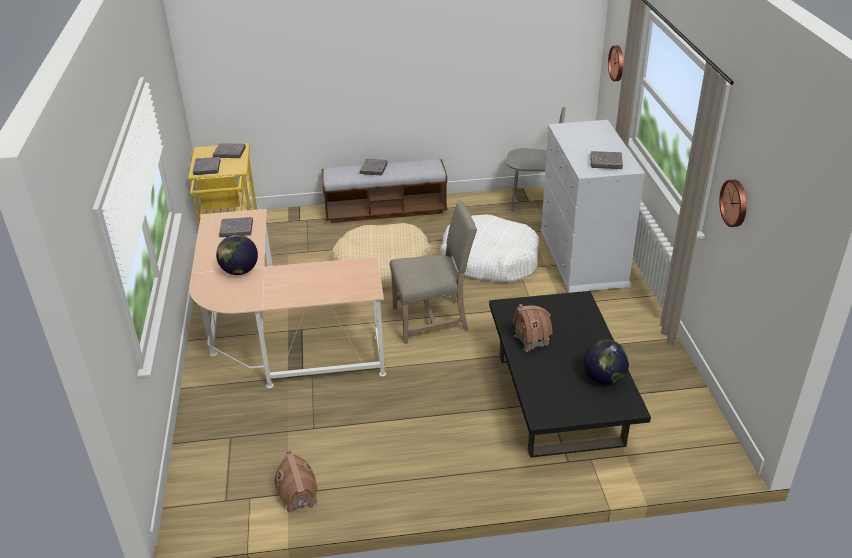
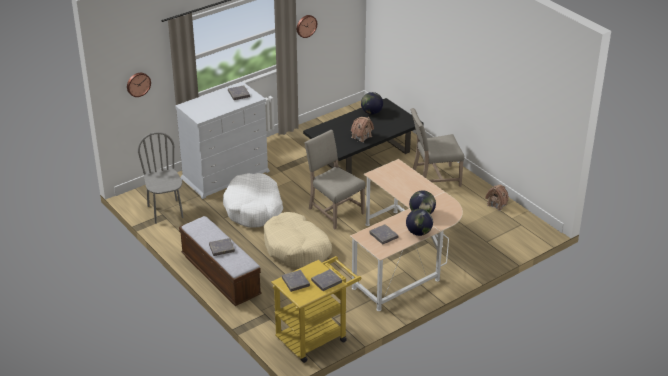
camera: 120 degrees left, 0 degrees up
(209, 256) = (419, 232): none -> globe
(432, 453) = (434, 178): none -> beige chair

